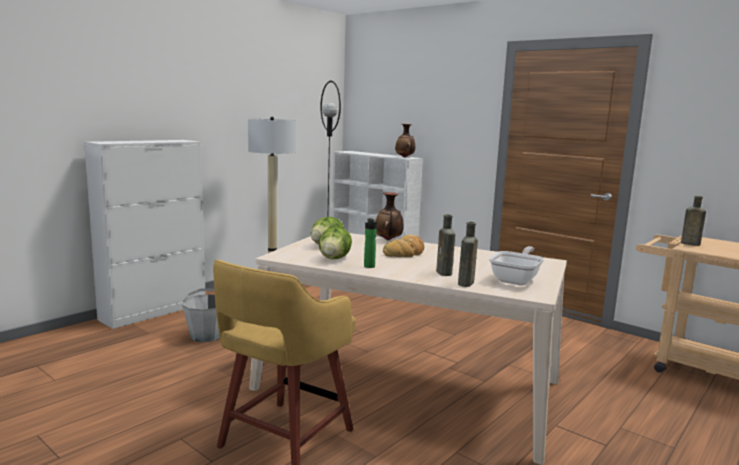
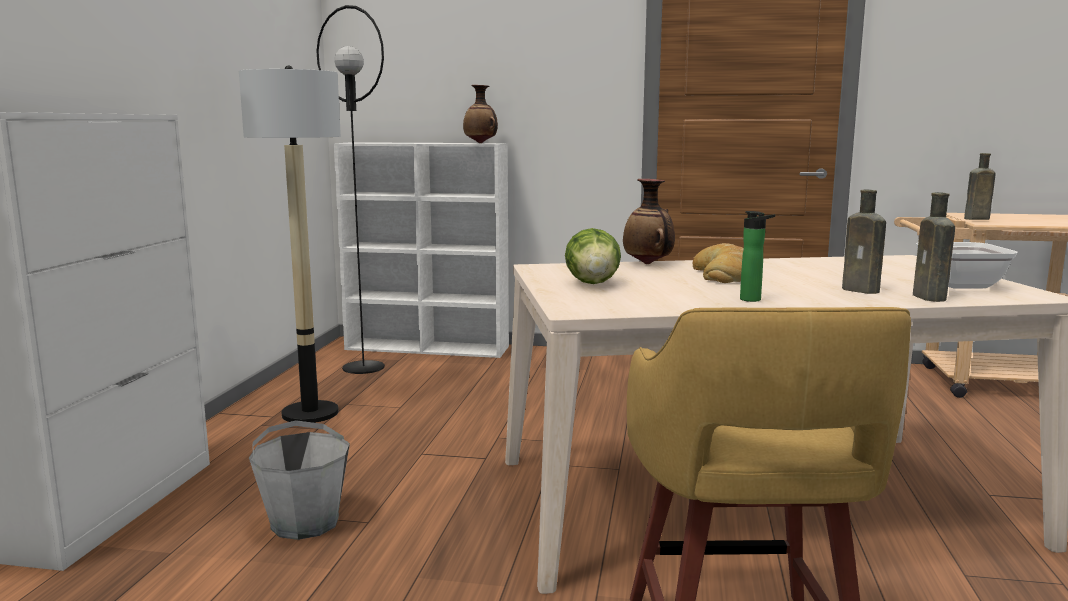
camera: 30 degrees left, 0 degrees up
(334, 258) = (669, 298): lettuce -> none

